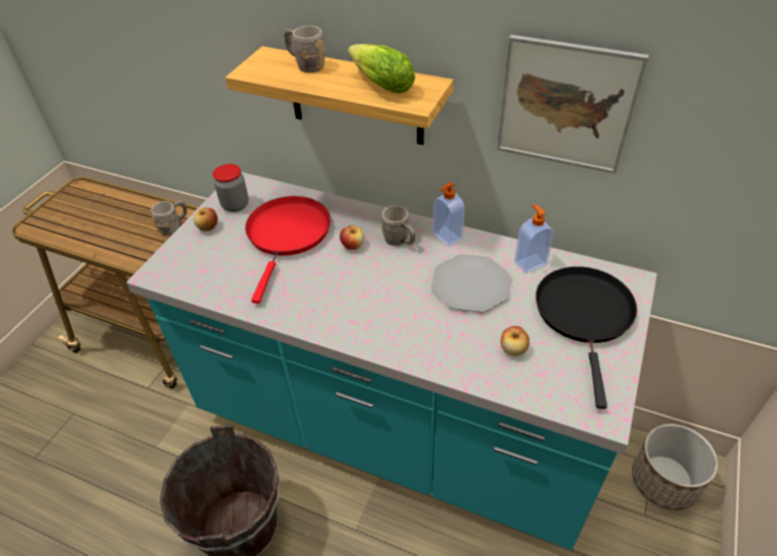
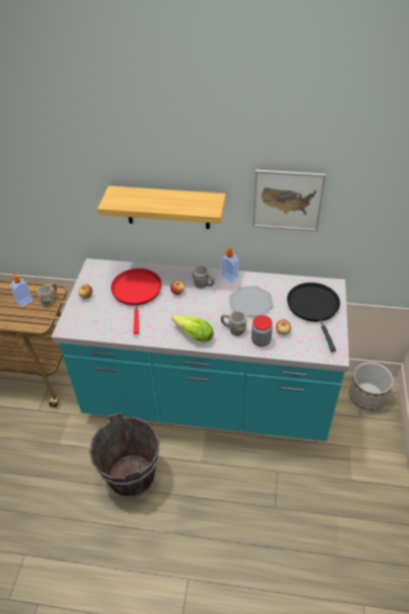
camera: 15 degrees left, 0 degrees up
(235, 205) = (97, 280): jar -> jar (261, 341)
(306, 65) = (141, 195): grey mug -> grey mug (233, 329)
(379, 84) = (187, 201): lettuce -> lettuce (192, 334)
(529, 263) = (278, 285): soap dispenser -> soap dispenser (24, 301)

